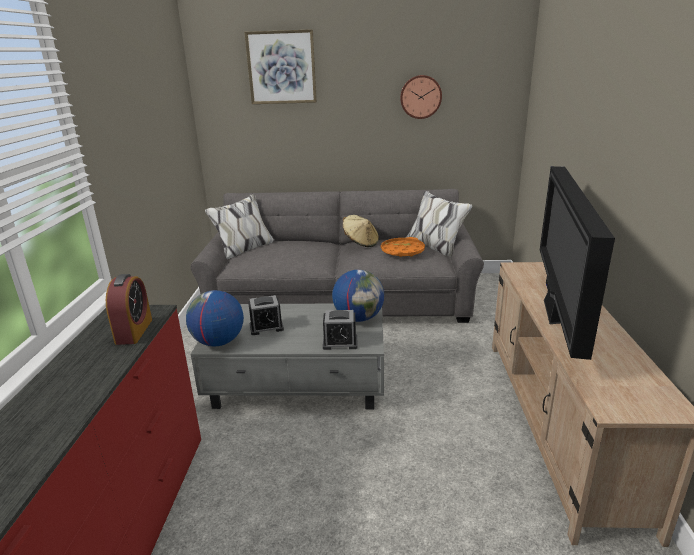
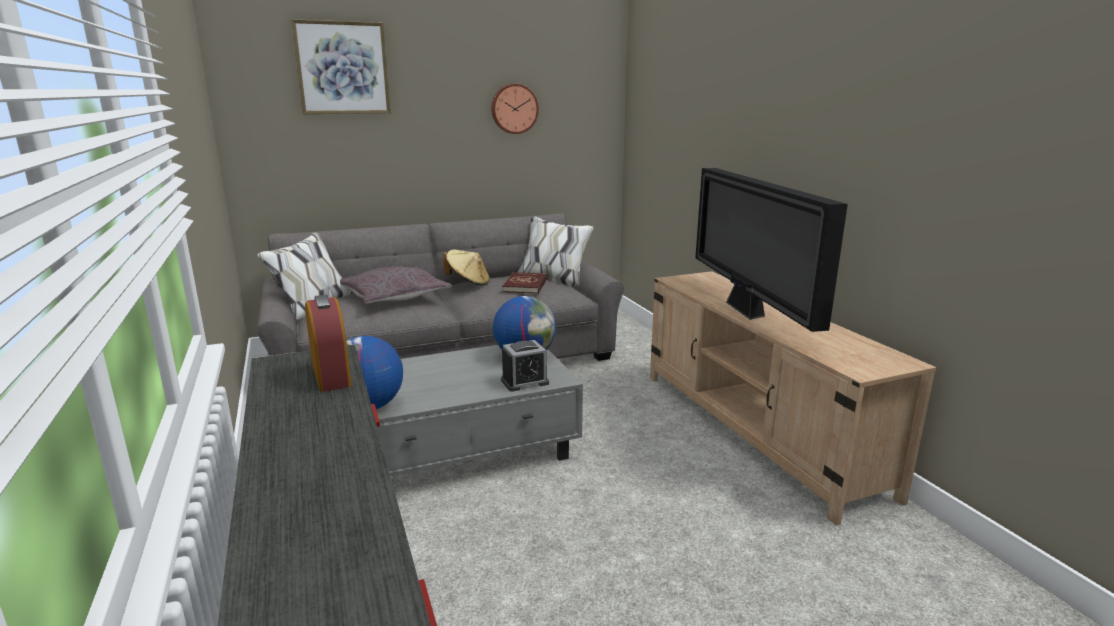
camera: 25 degrees left, 5 degrees down
(266, 327) = (419, 382): alarm clock -> none
(298, 248) = (393, 296): none -> grey pillow
(402, 251) = (525, 285): orange tray -> red book

